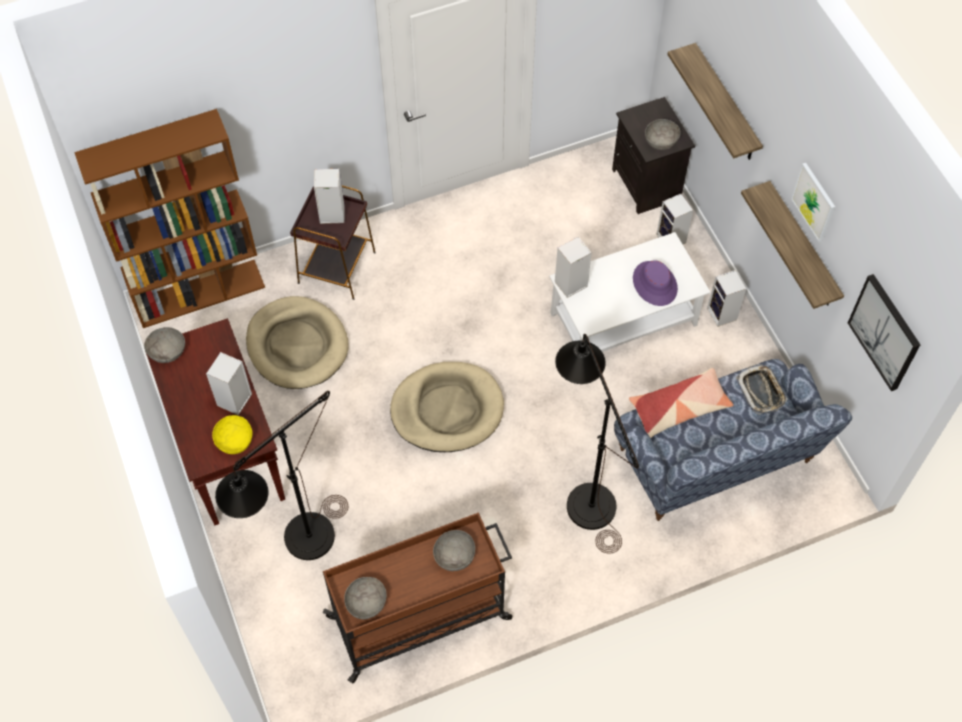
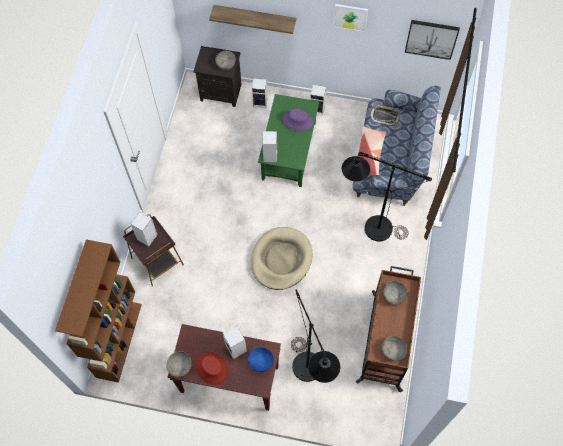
camera: 55 degrees left, 5 degrees up
(188, 389) = (212, 368): none -> red hat
(234, 440) = (261, 361): yellow bowl -> blue bowl
(297, 345) = (190, 308): beige dog bed -> none
(622, 320) = (289, 151): white coffee table -> green coffee table
(802, 247) = (350, 43): shelf -> none

